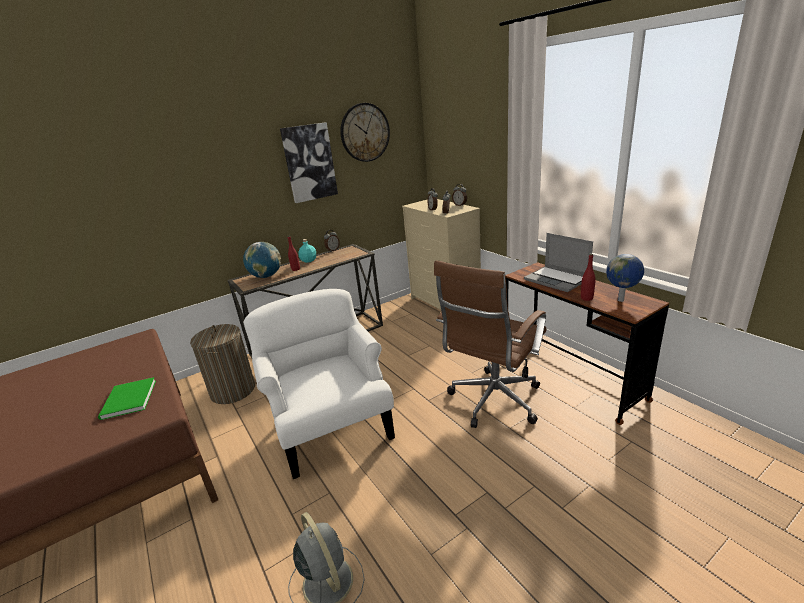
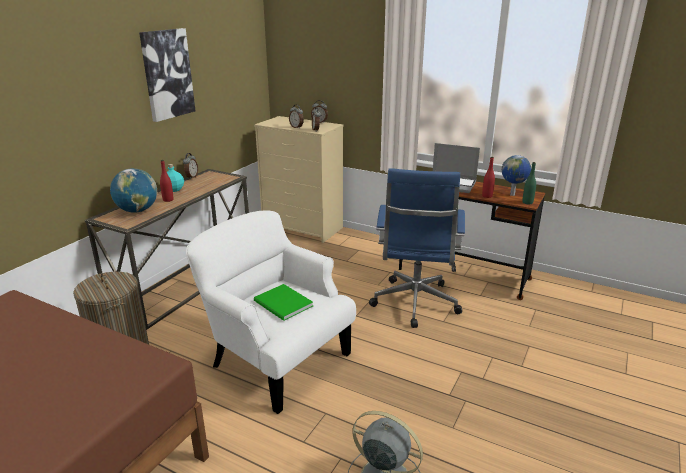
camera: 30 degrees left, 0 degrees up
(127, 400) = (90, 363): green book -> green book (283, 304)
(365, 132) = (217, 42): wall clock -> none
(493, 402) = (415, 305): brown office chair -> blue office chair
(631, 312) = (527, 202): none -> green bottle

